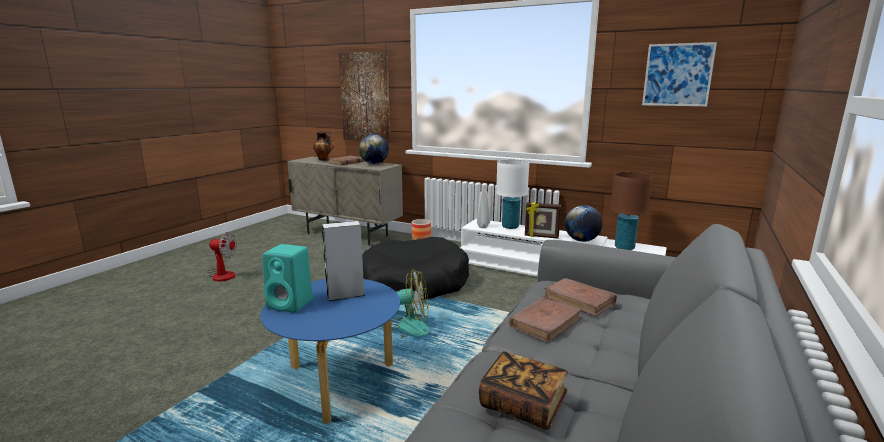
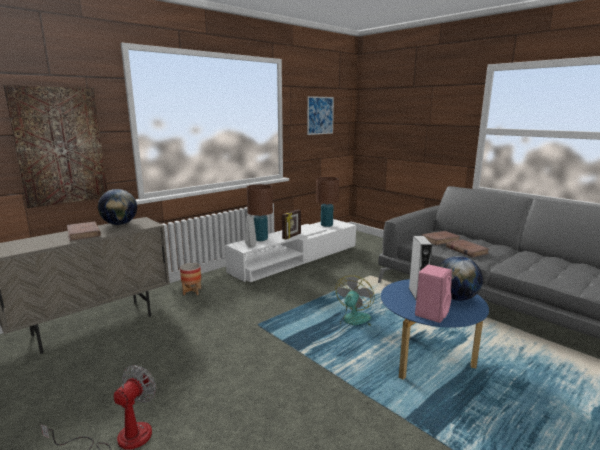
camera: 70 degrees left, 0 degrees up
(291, 304) = (431, 313): turquoise speaker -> pink speaker
(325, 160) = (35, 241): vase -> none
(413, 283) = (274, 308): black dog bed -> none
(510, 227) = (261, 239): white table lamp -> brown table lamp
(523, 404) = (545, 267): book -> none
(581, 240) = (309, 229): globe -> globe (456, 298)

